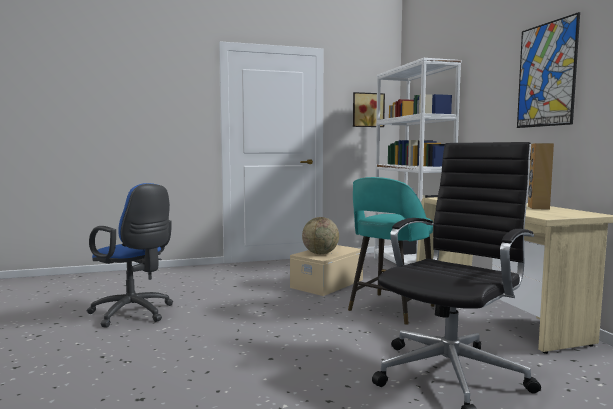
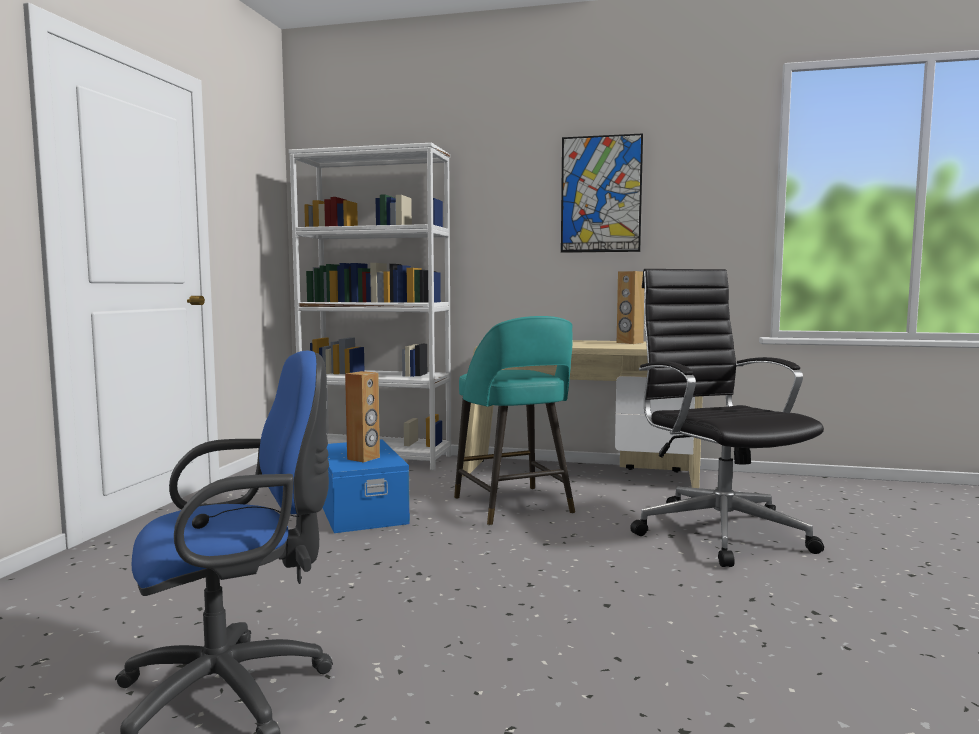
camera: 60 degrees left, 0 degrees up
(320, 253) = (364, 458): globe -> brown speaker
(326, 283) = (359, 510): beige storage box -> blue storage box
(367, 110) = (257, 208): picture -> none

